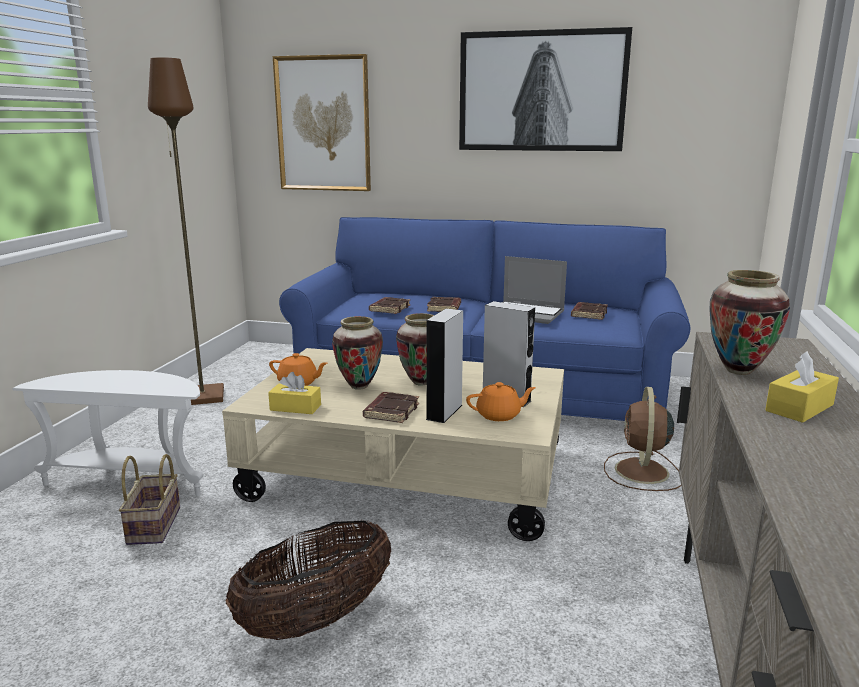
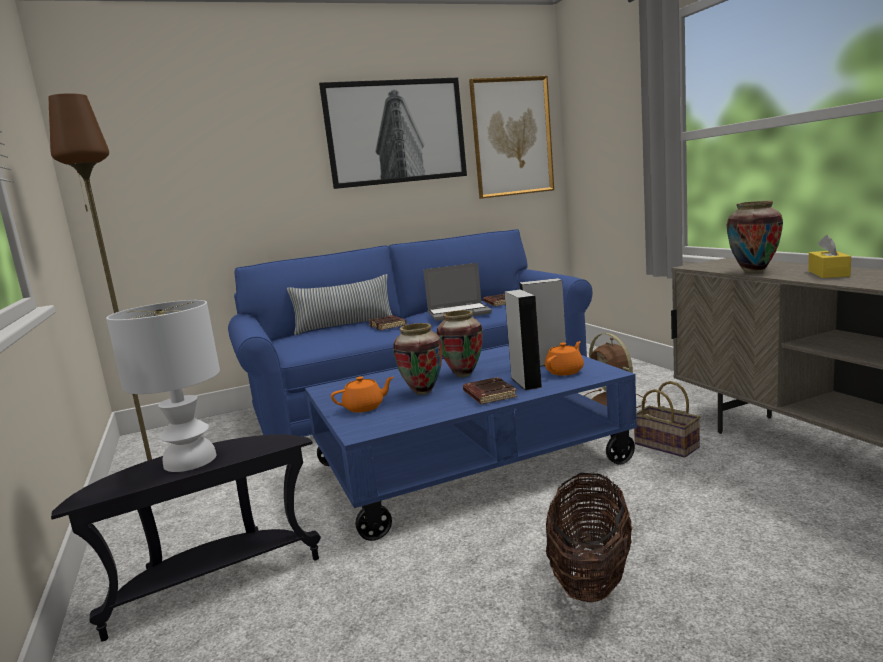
camera: 35 degrees left, 5 degrees down
(120, 381) = (189, 461): none -> white table lamp
(131, 480) = (214, 583): white side table -> black side table
(155, 526) = (321, 600): basket -> basket (668, 446)
(295, 407) = (407, 420): yellow tissue box -> none
(323, 124) = (185, 178): picture -> picture (512, 137)
(389, 309) = (342, 337): brown book -> none
(408, 472) = (469, 463): beige coffee table -> blue coffee table
(419, 296) = (344, 326): none -> pillow

